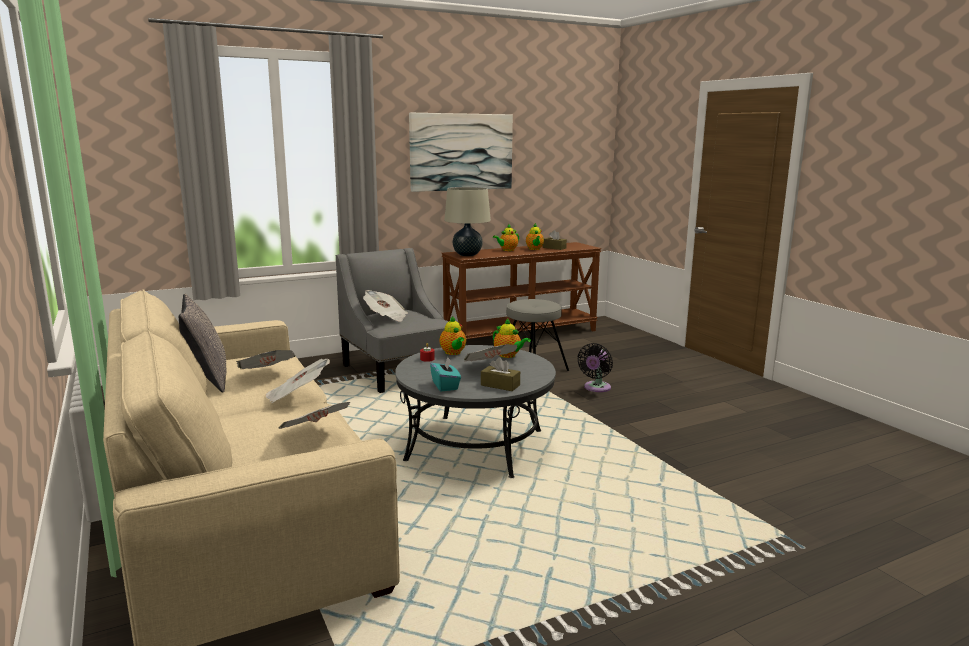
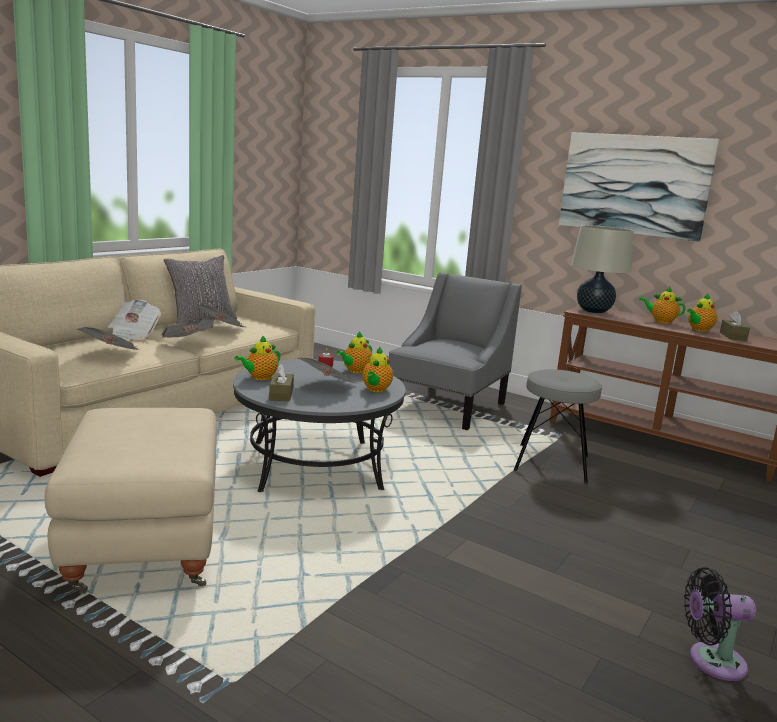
camera: 60 degrees right, 0 degrees up
(386, 317) = (434, 342): newspaper -> newspaper (132, 334)
(445, 386) = (259, 378): turquoise tissue box -> teapot
(585, 546) = (142, 546): none -> beige ottoman
(596, 388) = (553, 506): black fan -> black fan (711, 661)

